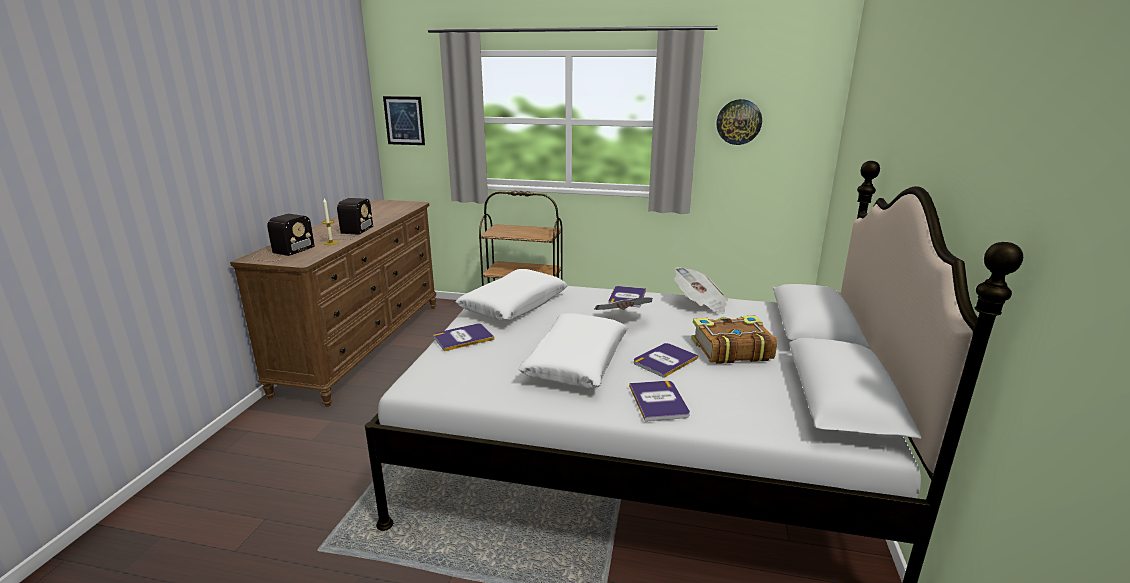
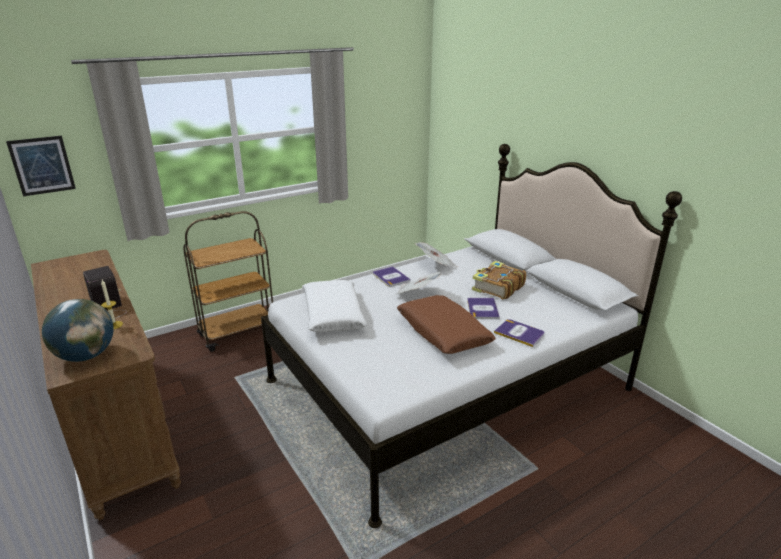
camera: 45 degrees left, 5 degrees up
(281, 253) = (85, 356): radio -> globe
(463, 338) = (349, 353): book -> none
(576, 361) = (443, 333): white pillow -> brown pillow
(739, 122) = (369, 120): wall clock -> none

